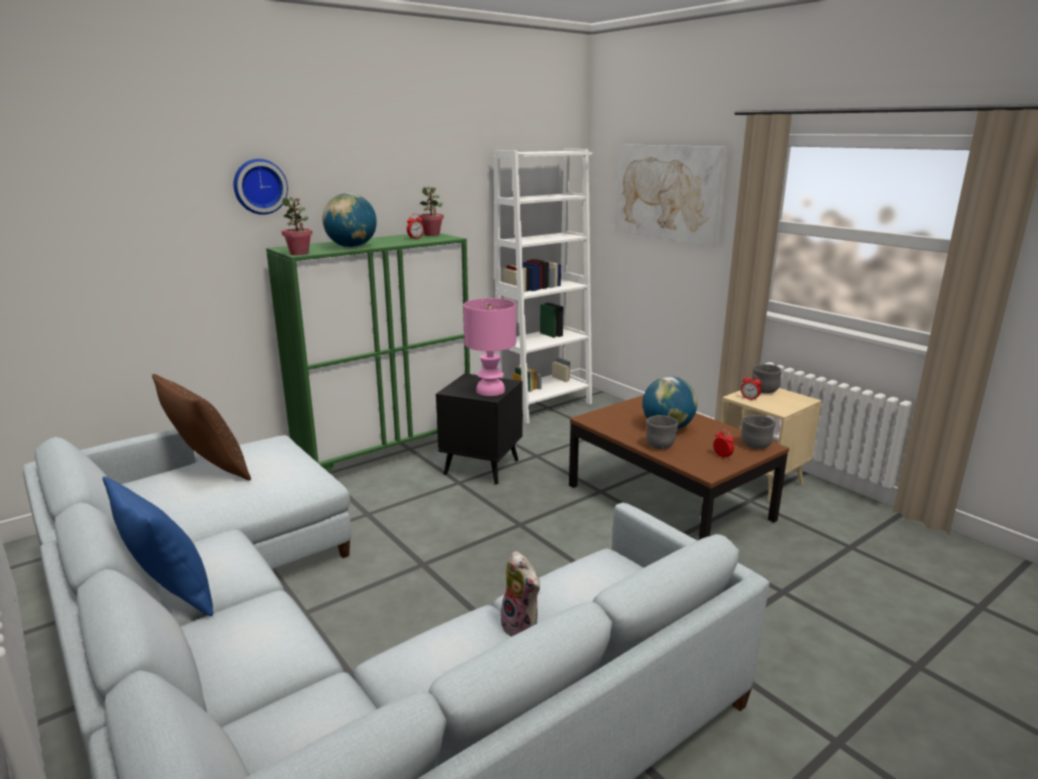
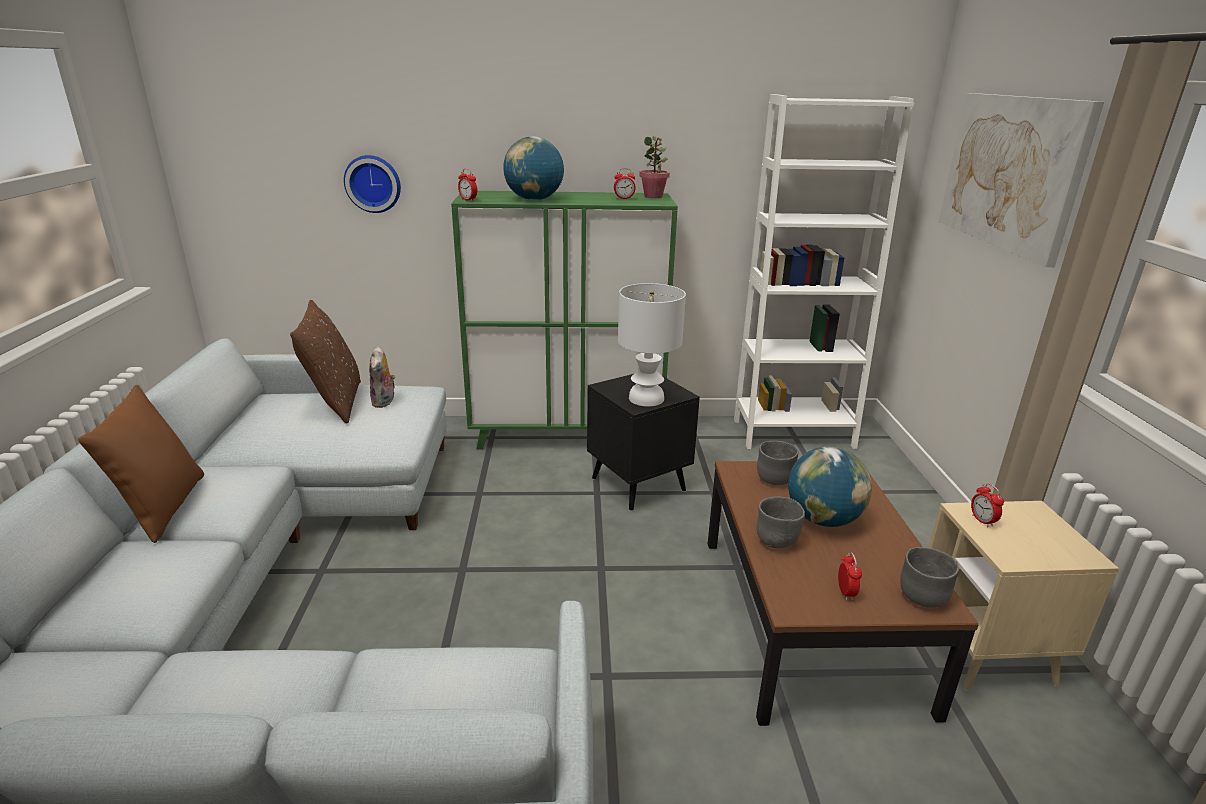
camera: 35 degrees right, 5 degrees up
(170, 594) = (162, 508): blue pillow -> brown pillow
(259, 186) = (464, 123): wall clock -> wall clock (373, 183)
(299, 253) = (468, 200): potted plant -> alarm clock
(491, 390) = (647, 398): pink table lamp -> white table lamp
(522, 628) = (327, 701): plush toy -> plush toy (384, 402)
(764, 391) = (1026, 517): grey bowl -> grey bowl (774, 479)

